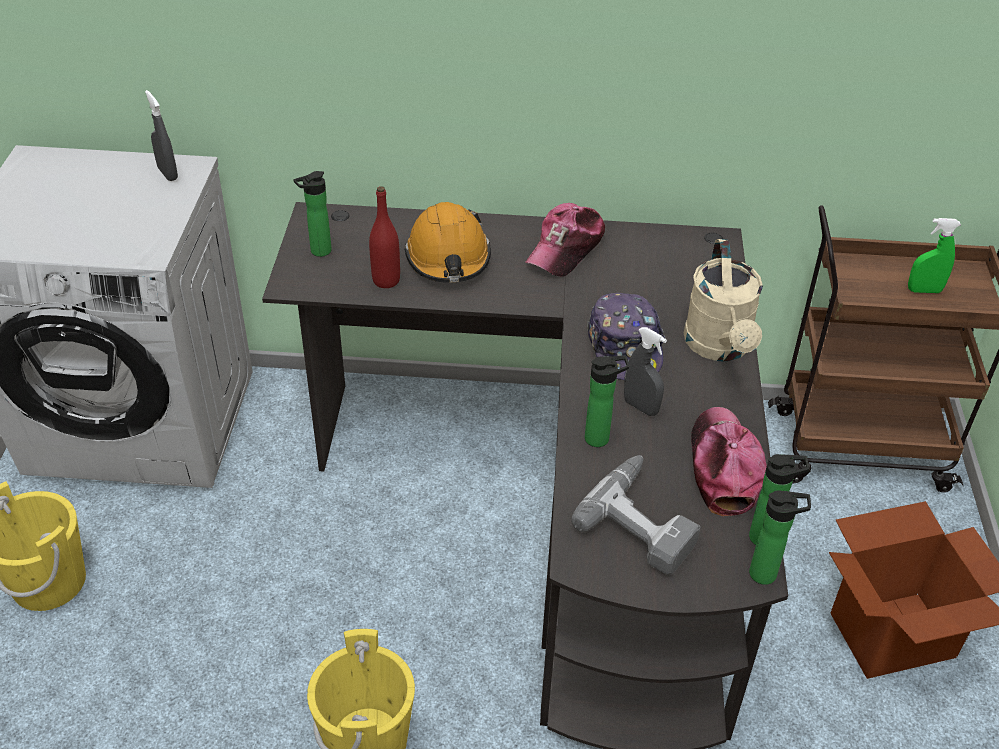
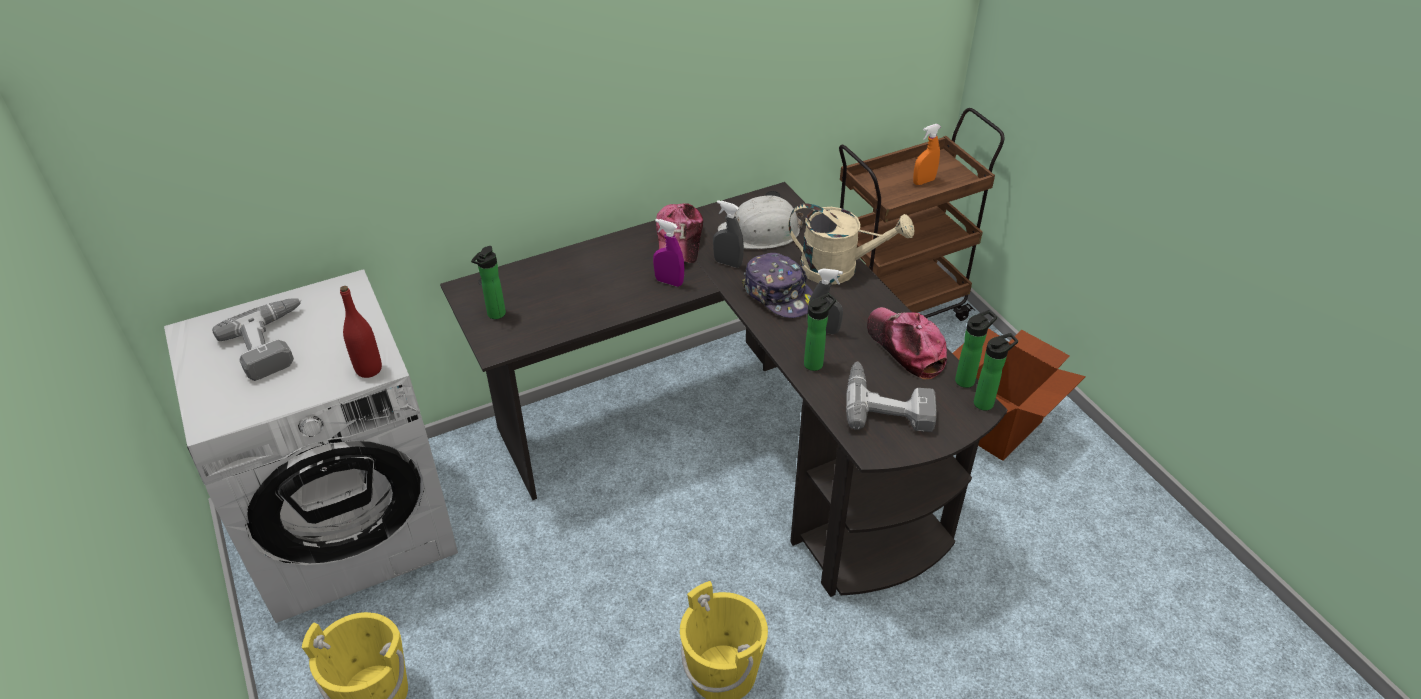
camera: 30 degrees left, 0 degrees up
(83, 195) = (273, 343): none -> power drill
(168, 173) = (334, 298): grey spray bottle -> grey spray bottle (728, 263)
(386, 280) = (568, 316): red bottle -> red bottle (369, 369)
(448, 258) = (600, 280): orange hard hat -> none
(517, 287) = (669, 282): none -> purple spray bottle
(663, 273) = (761, 232): none -> white hard hat
(720, 347) = (839, 269): beige watering can -> beige watering can turned 45 degrees counterclockwise
(924, 290) = (923, 181): green spray bottle -> orange spray bottle

